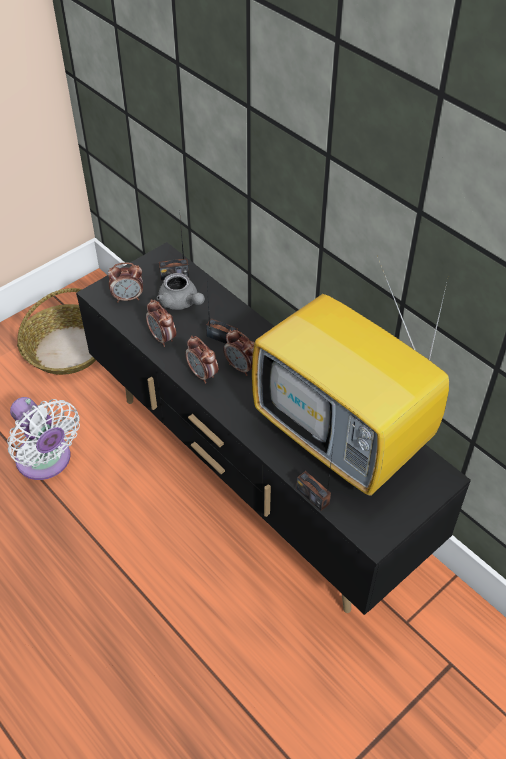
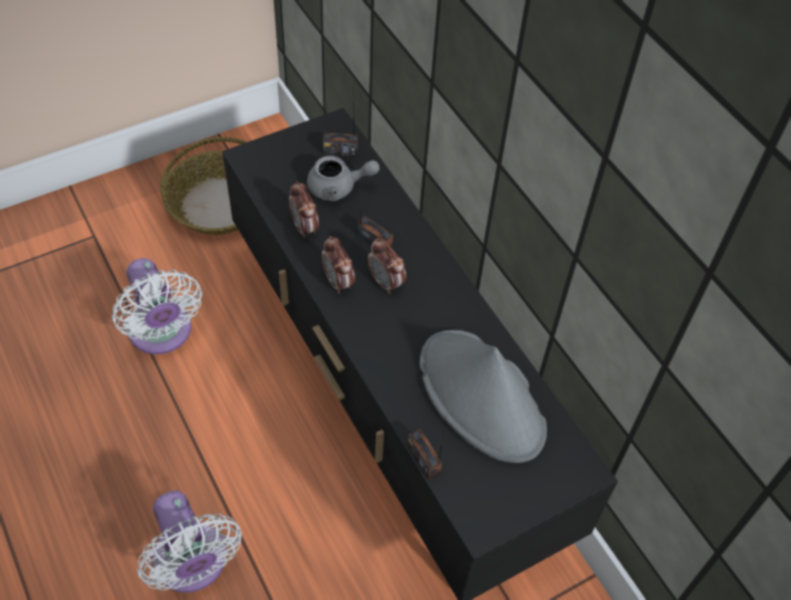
camera: 10 degrees right, 5 degrees up
(123, 643) = (193, 565): none -> white fan
(128, 298) = (279, 169): alarm clock -> none
(181, 303) = (338, 188): grey teapot -> grey teapot turned 60 degrees counterclockwise
(345, 439) = (482, 397): television -> grey hat

